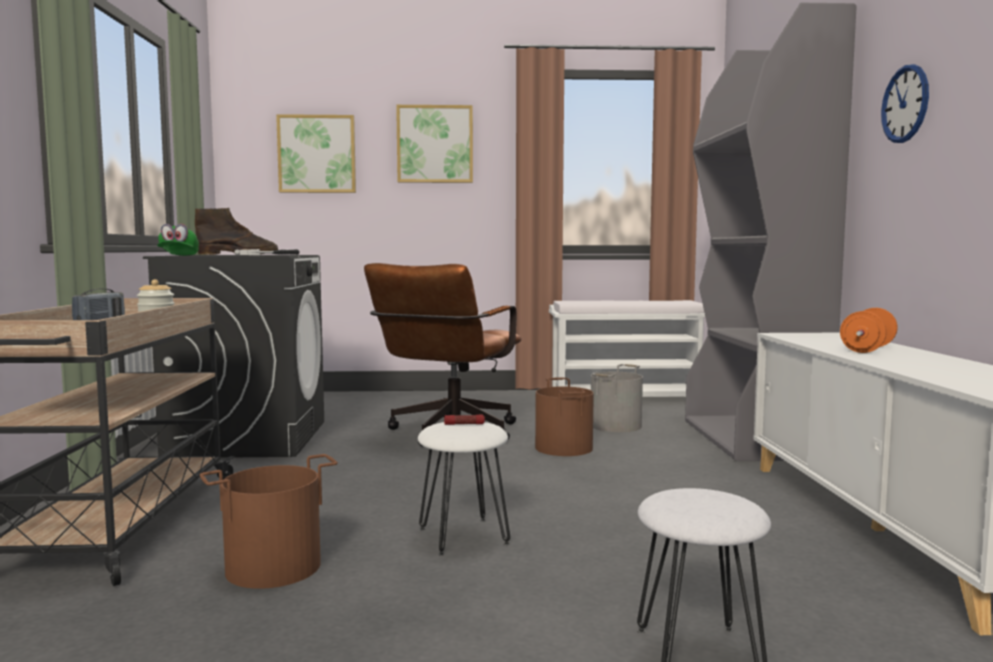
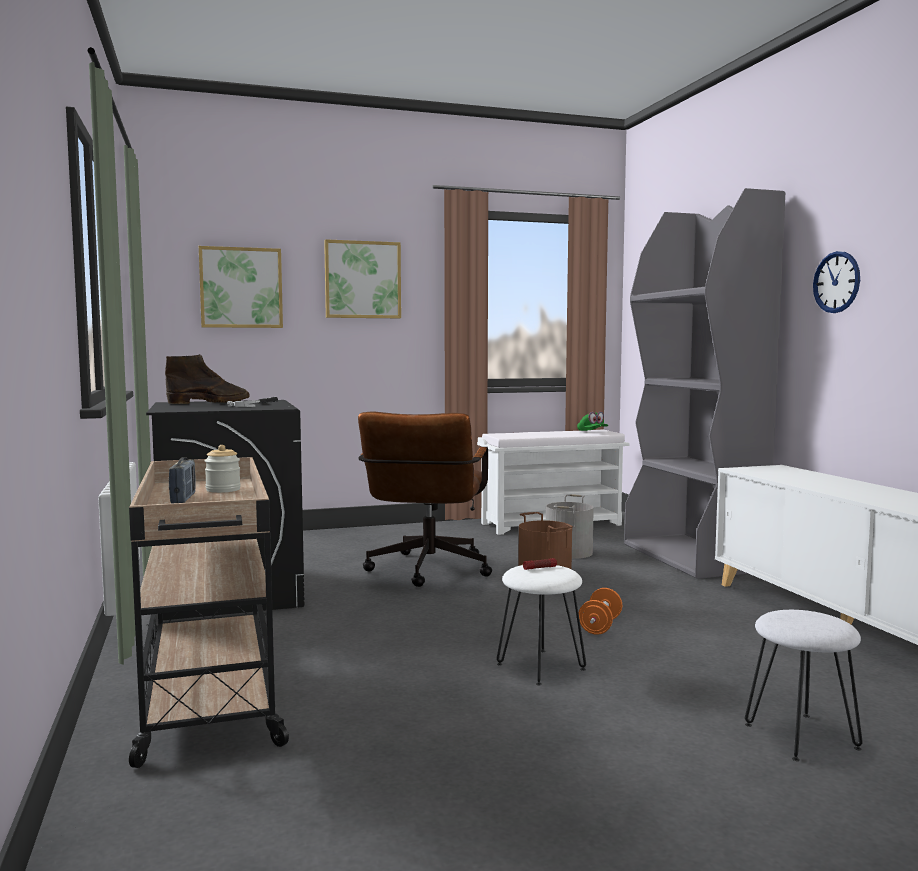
camera: 15 degrees left, 0 degrees up
(178, 255) = (174, 409): green cap -> green cap (592, 432)
(274, 568) = (408, 713): brown bucket -> none
(867, 349) = (827, 483): orange dumbbell -> orange dumbbell (600, 626)

